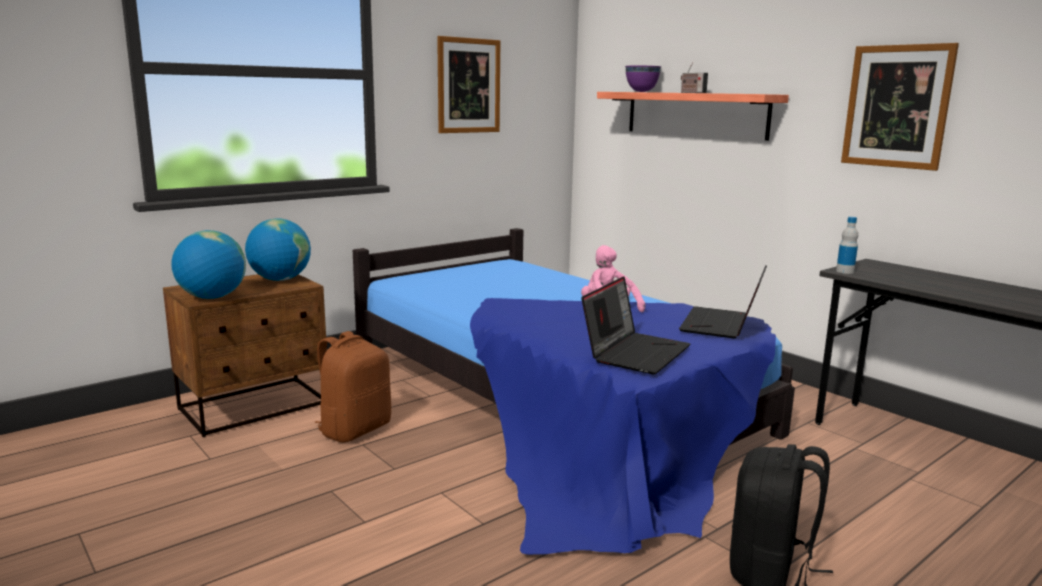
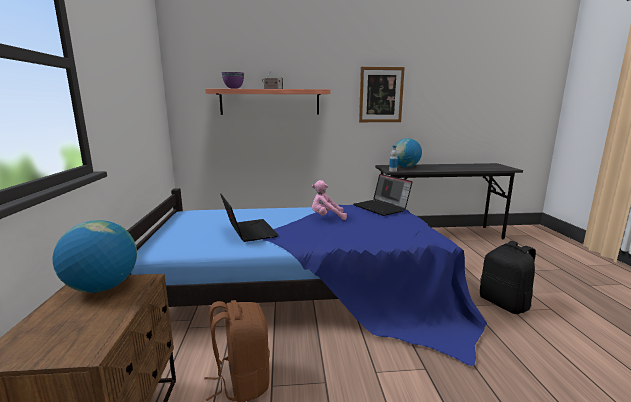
camera: 55 degrees left, 0 degrees up
(212, 297) = (89, 340): globe -> globe (405, 167)
(468, 86) = (125, 81): picture -> none
(635, 352) = (407, 231): laptop -> laptop (248, 231)

